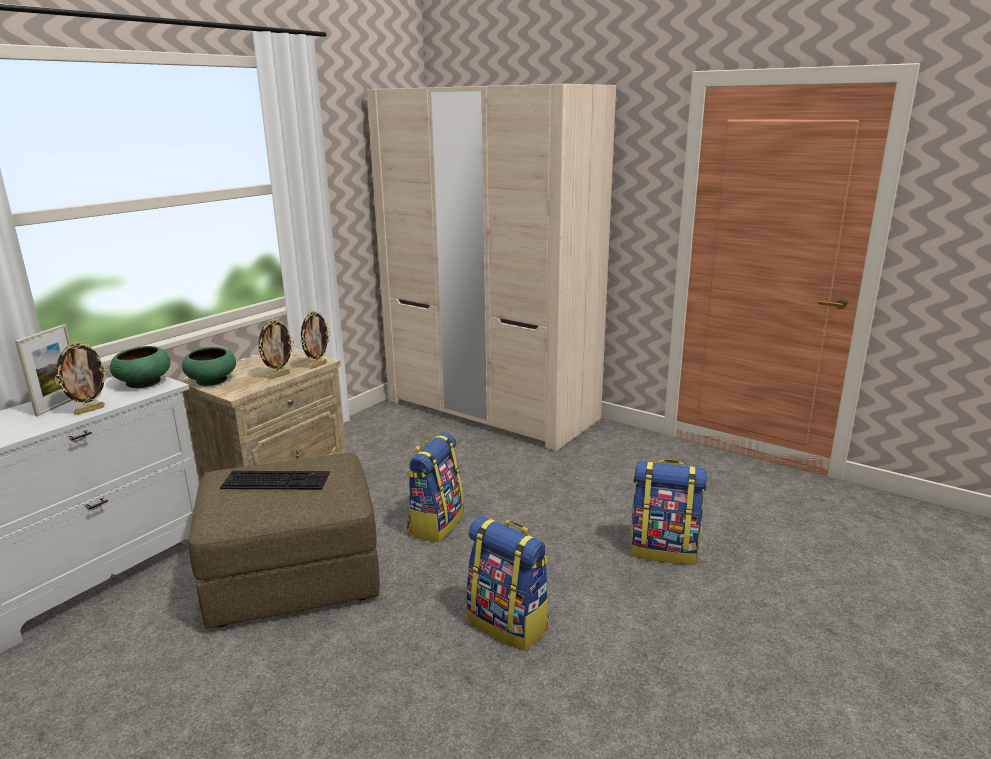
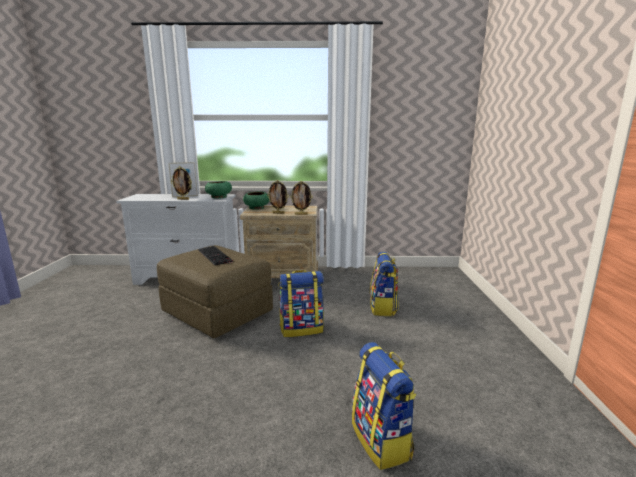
camera: 55 degrees right, 5 degrees down
(491, 410) = (452, 295): beige wardrobe -> none
(509, 624) = (223, 394): backpack -> backpack (383, 308)

